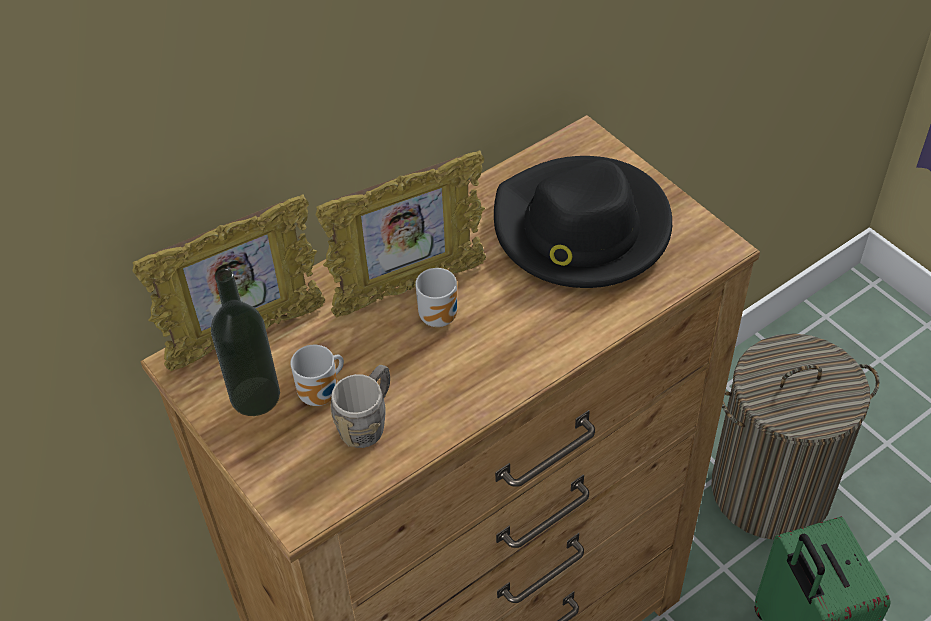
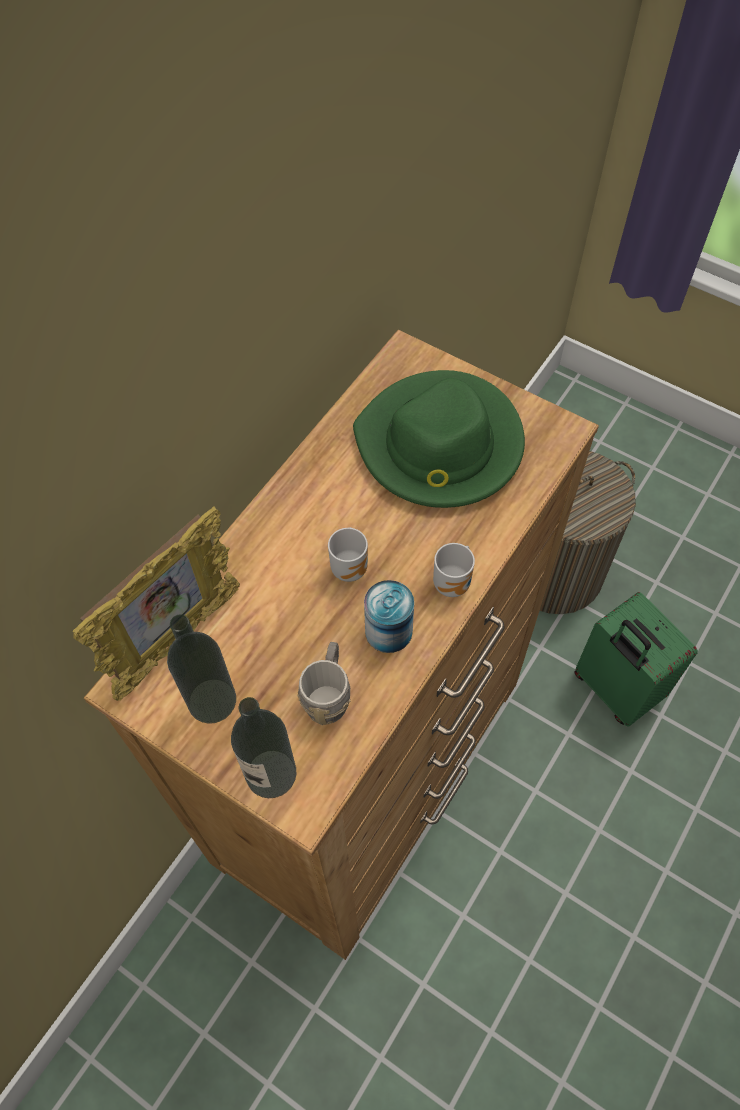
camera: 20 degrees left, 10 degrees up
(281, 475) = (271, 774): none -> bottle
(322, 395) = (275, 680): mug -> mug (454, 584)
(409, 288) = (310, 547): picture frame -> none
(452, 382) = (388, 631): none -> can
(581, 229) = (440, 445): black hat -> green hat

